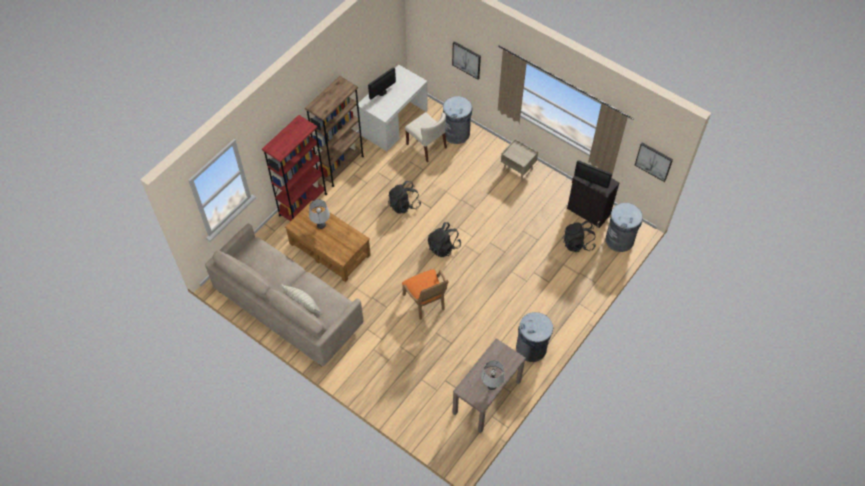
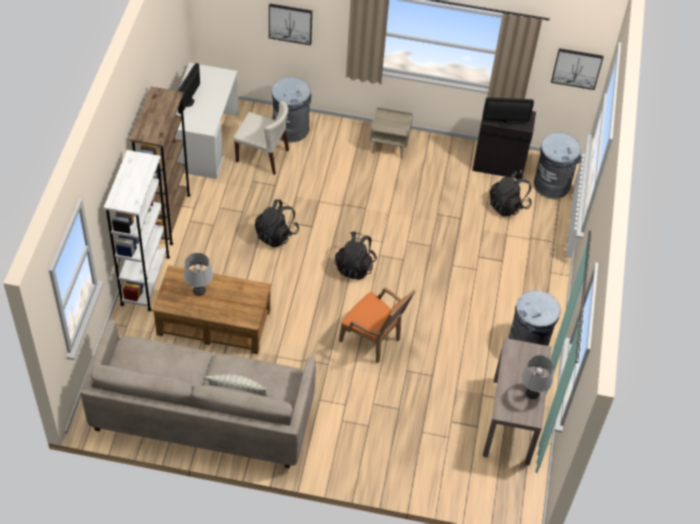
camera: 30 degrees left, 5 degrees down
(303, 204) = (145, 280): red bookcase -> white bookcase

